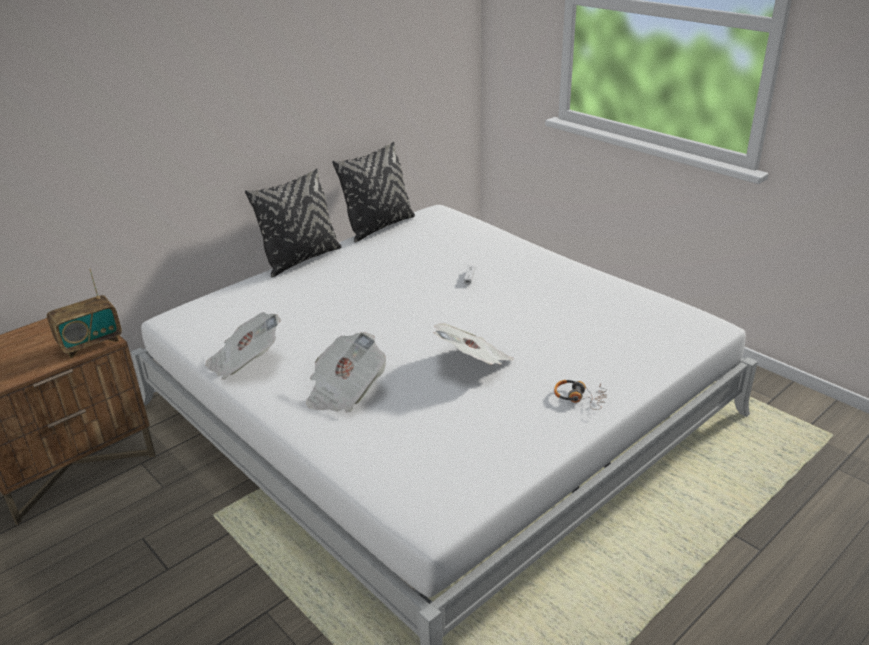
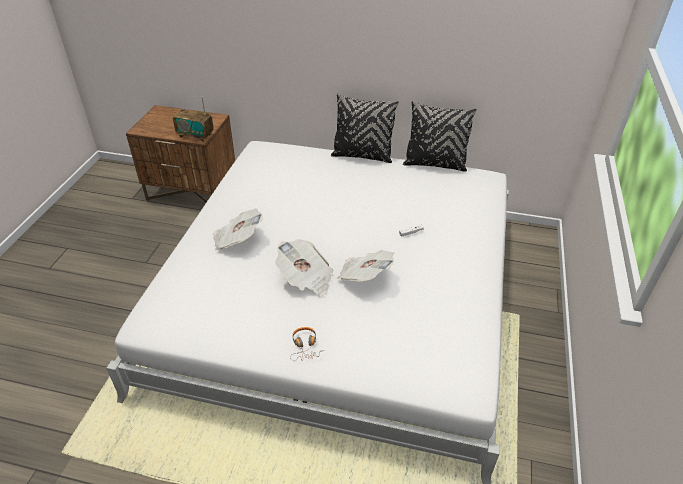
camera: 55 degrees right, 10 degrees up
(245, 362) = (238, 191): newspaper -> newspaper (364, 276)

